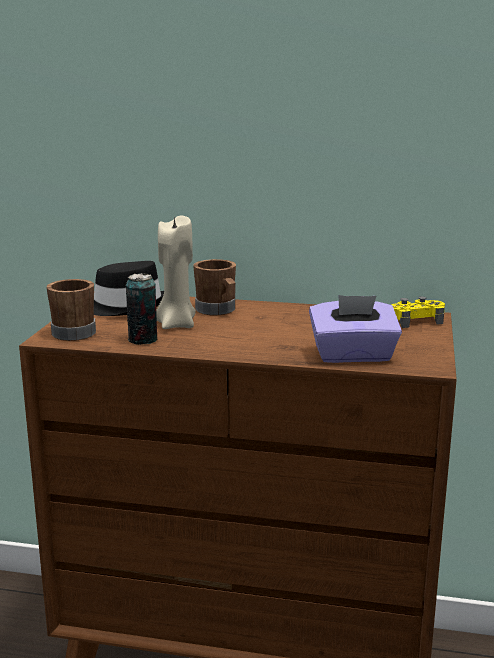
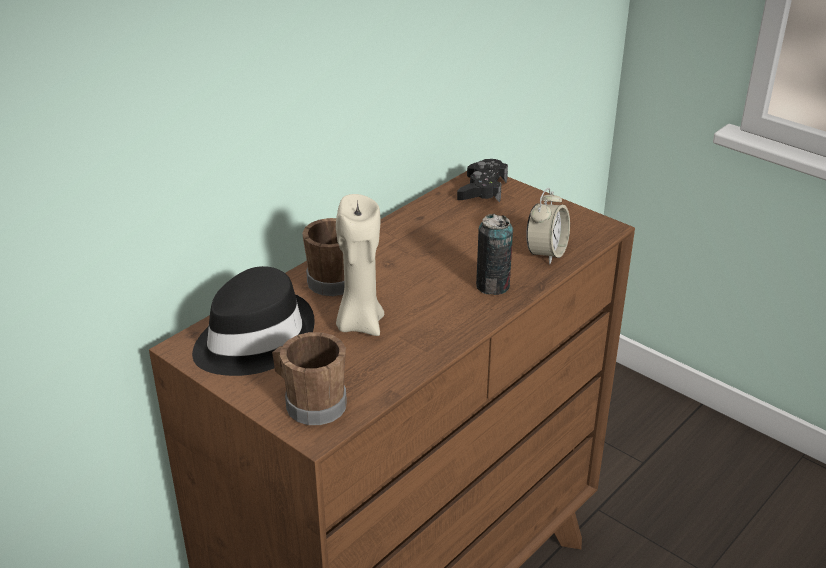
camera: 60 degrees left, 15 degrees up
(142, 340) = (389, 361): can -> can (492, 286)
(353, 356) = (546, 253): purple tissue box -> alarm clock
(413, 320) = (482, 189): yellow game controller -> black game controller

